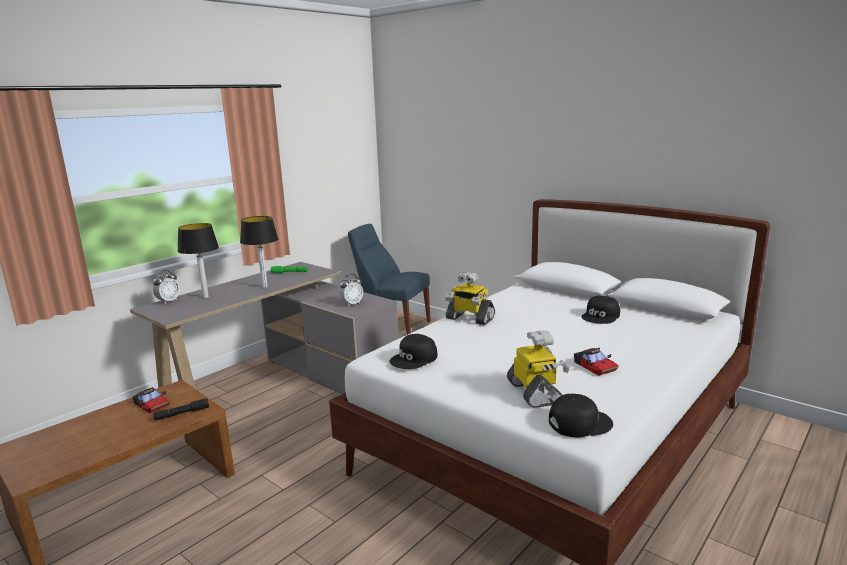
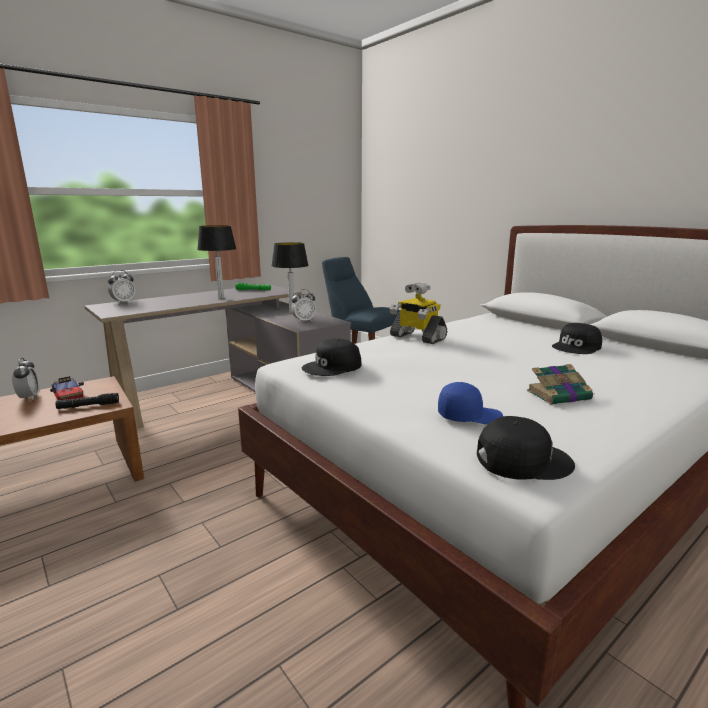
camera: 10 degrees right, 0 degrees up
(115, 412) = (29, 397): none -> alarm clock
(205, 297) = (159, 302): table lamp -> table lamp (291, 313)
(535, 393) = (468, 416): toy robot -> blue cap
(595, 366) = (559, 395): toy car -> book

